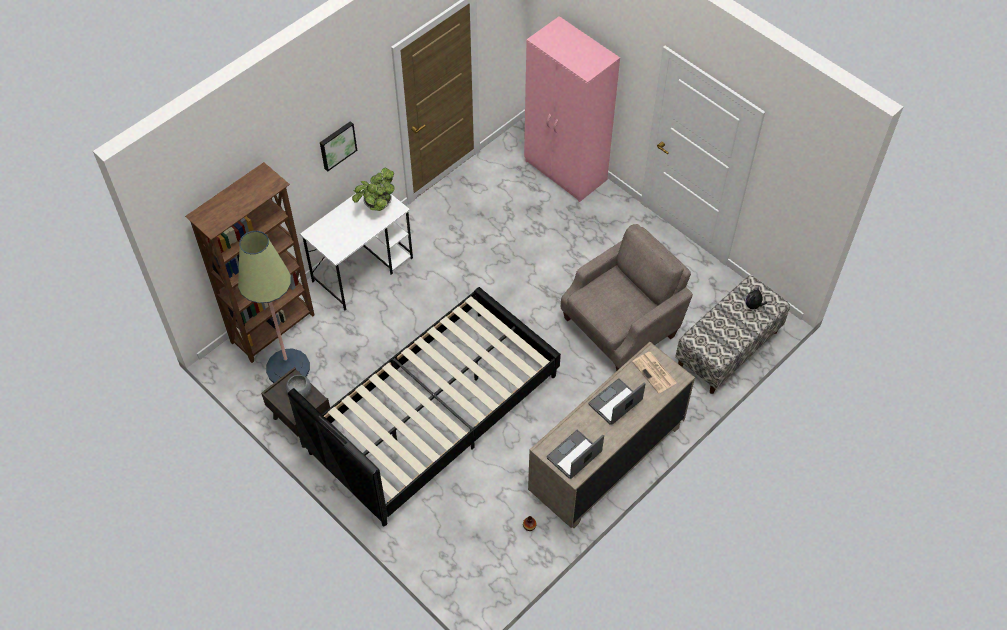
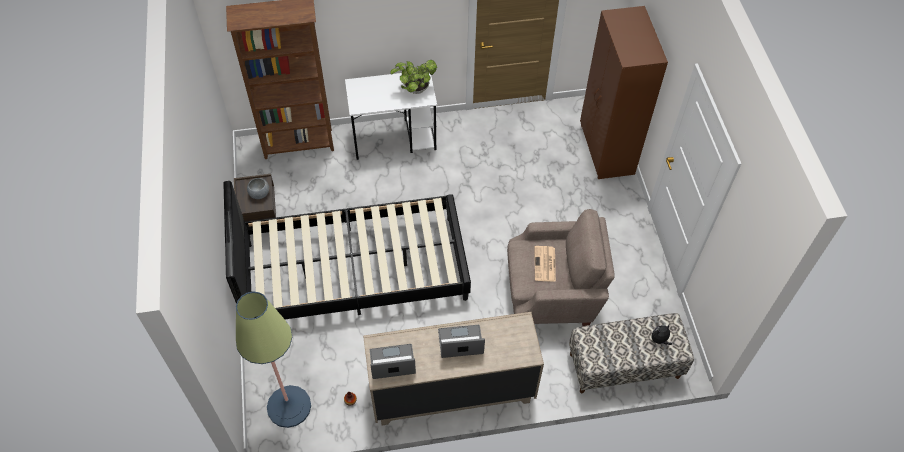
camera: 35 degrees right, 0 degrees up
(288, 368) = (284, 177): floor lamp -> floor lamp (289, 406)
(337, 145) = (396, 20): picture -> none
(565, 171) = (606, 150): pink wardrobe -> brown wardrobe
(655, 373) = (513, 339): newspaper -> newspaper (545, 264)

